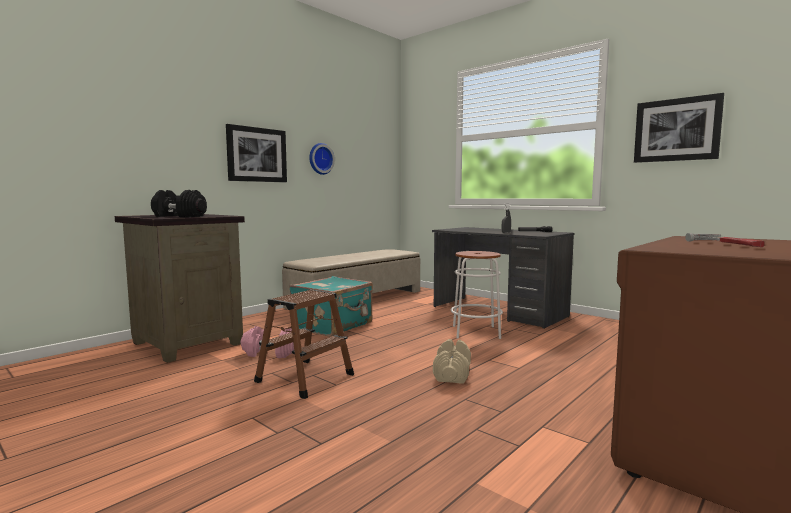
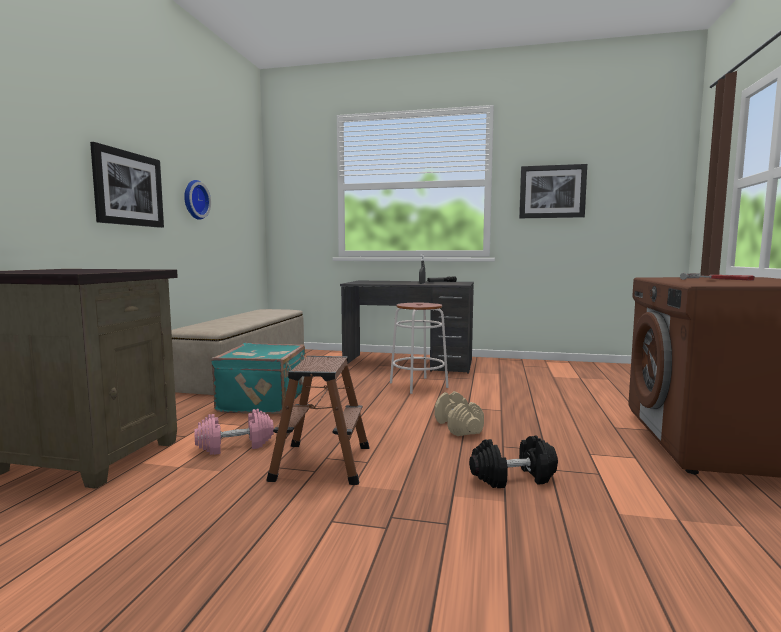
camera: 30 degrees left, 0 degrees up
(179, 216) = (85, 271): black dumbbell -> black dumbbell (513, 478)

